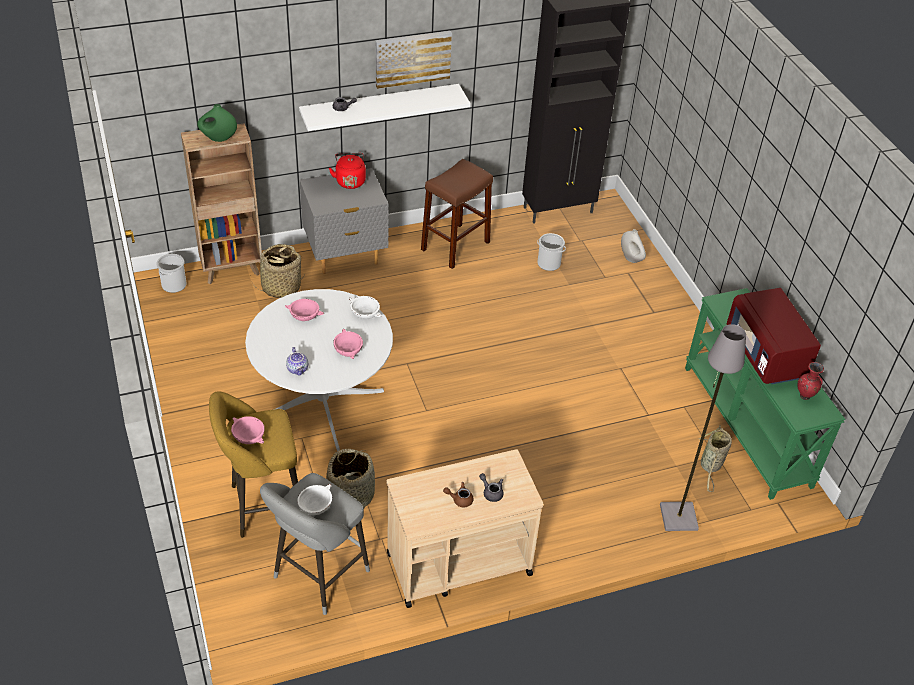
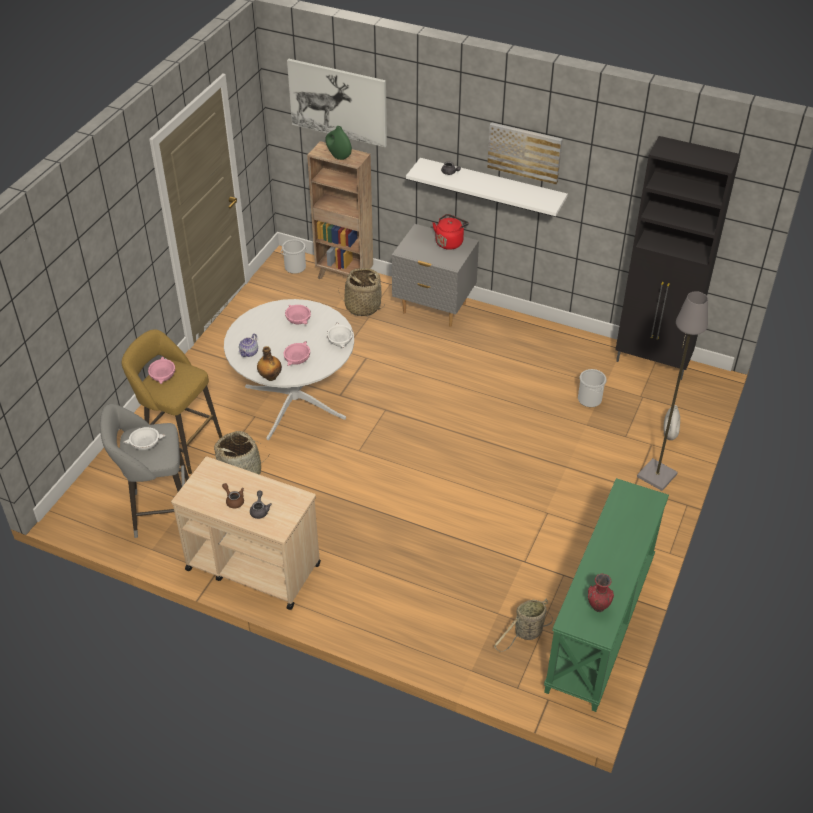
camera: 45 degrees right, 0 degrees up
(195, 81) = (338, 102): none -> picture
(344, 378) = (270, 377): none -> bottle
(455, 246) = (528, 345): brown stool -> none
(678, 518) = (449, 651): grey floor lamp -> grey floor lamp (656, 476)
(766, 354) = (610, 555): red microwave -> none

